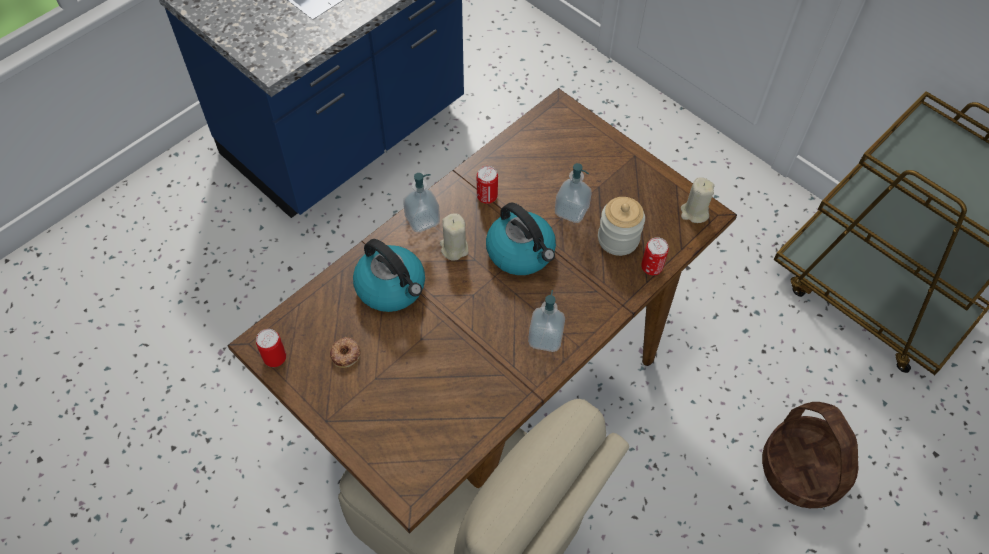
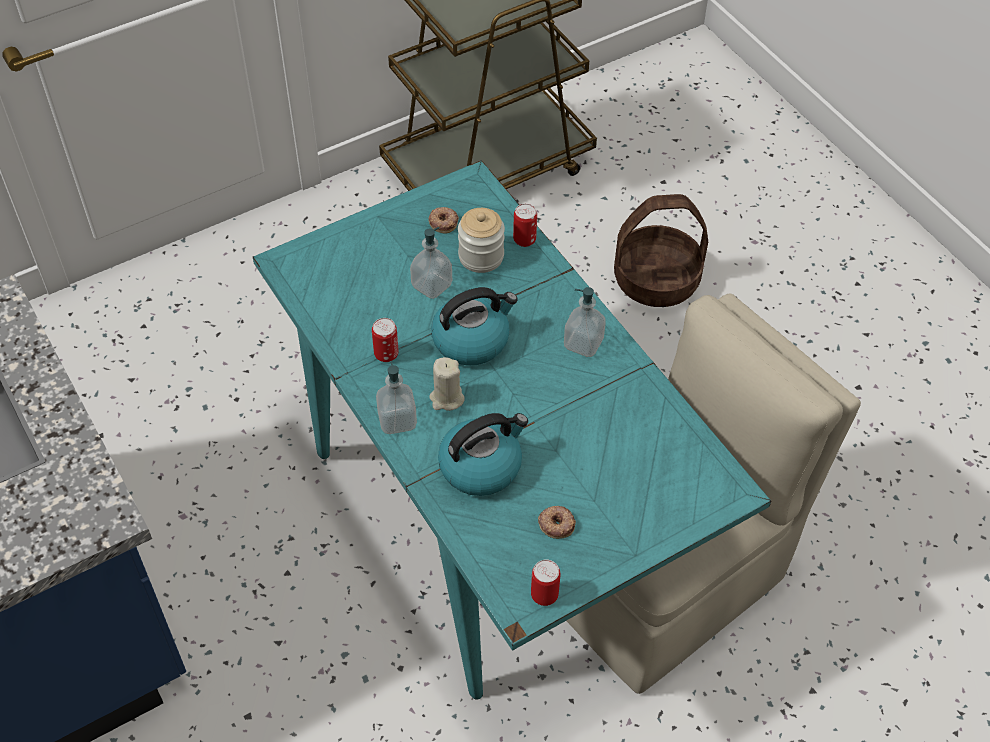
camera: 75 degrees left, 5 degrees down
(492, 386) = (493, 518): brown dining table -> turquoise dining table
(647, 203) = (443, 222): none -> donut
(694, 212) = (468, 190): beige candle -> none

